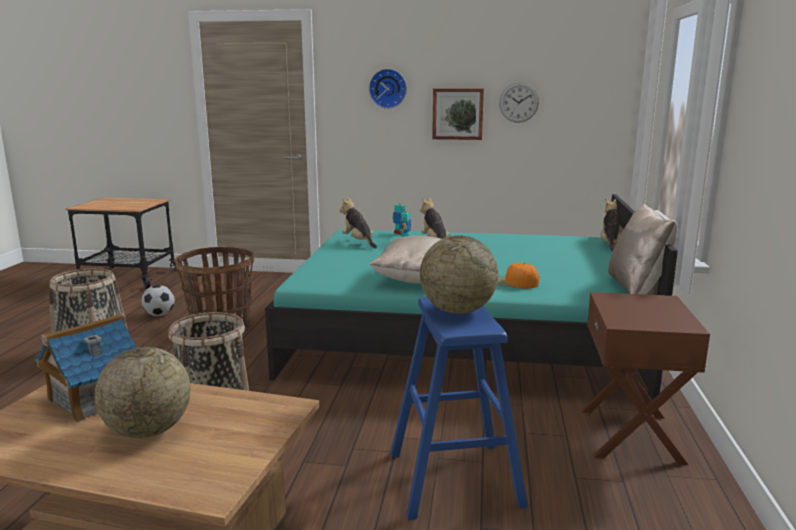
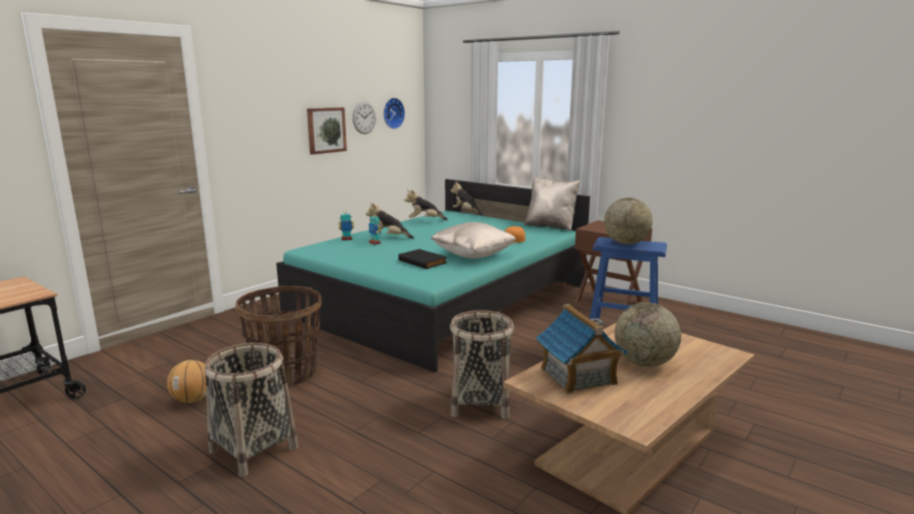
camera: 60 degrees left, 0 degrees up
(159, 315) = (193, 400): football -> basketball
(358, 242) = (348, 252): plush toy -> plush toy (425, 220)
(363, 267) = (423, 261): none -> black book
(388, 88) = (271, 110): wall clock -> wall clock (392, 113)

